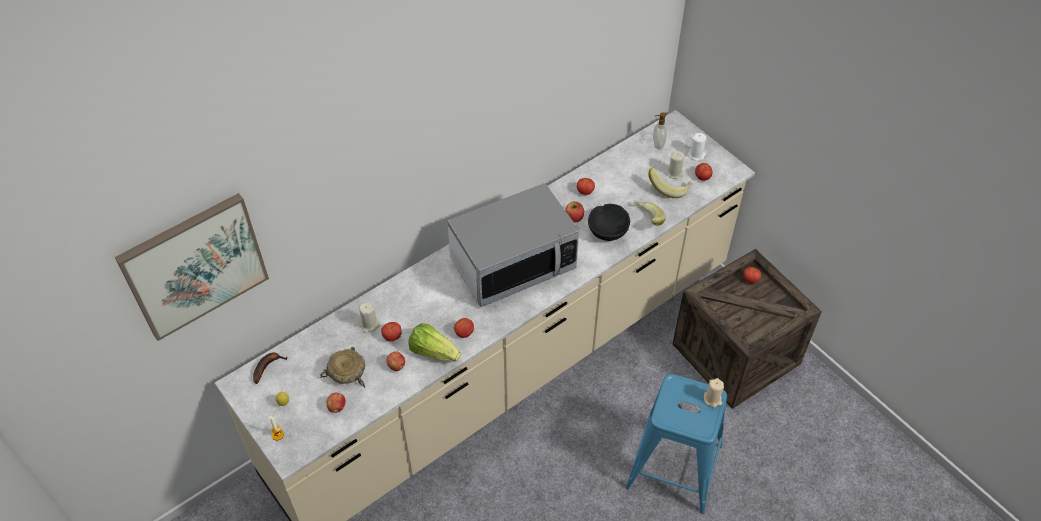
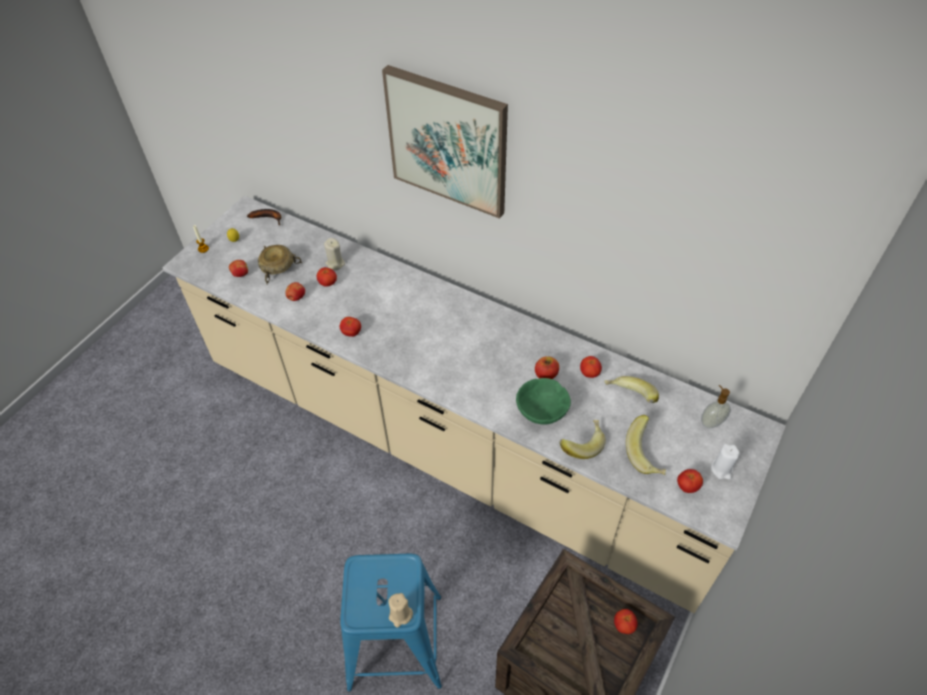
camera: 70 degrees right, 0 degrees up
(195, 265) = (231, 74): picture -> picture (448, 141)
(433, 352) = (321, 317): lettuce -> none
(513, 264) = (454, 342): microwave -> none
(607, 232) = (542, 411): black bowl -> green bowl
(618, 178) = (629, 398): none -> banana
(674, 173) = (675, 454): beige candle -> none

